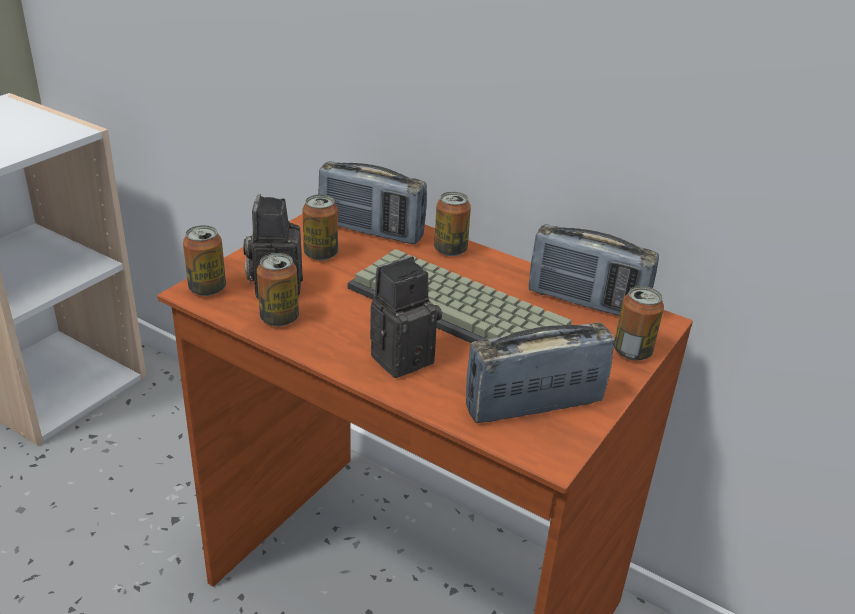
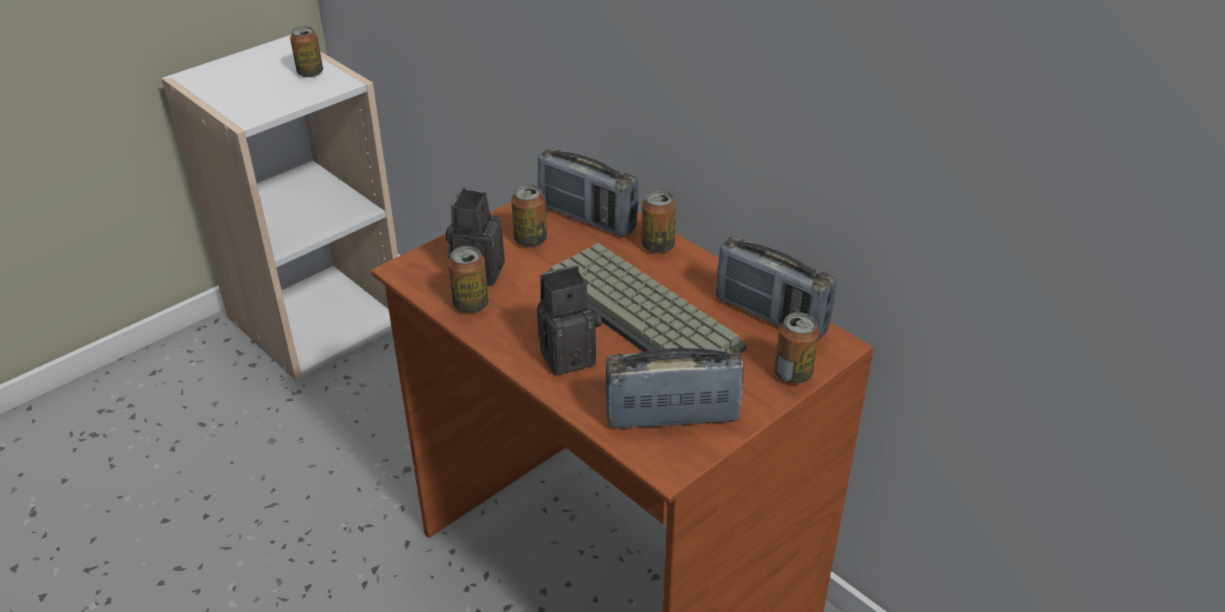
camera: 15 degrees right, 5 degrees up
(207, 288) = (415, 268): can -> can (310, 73)

